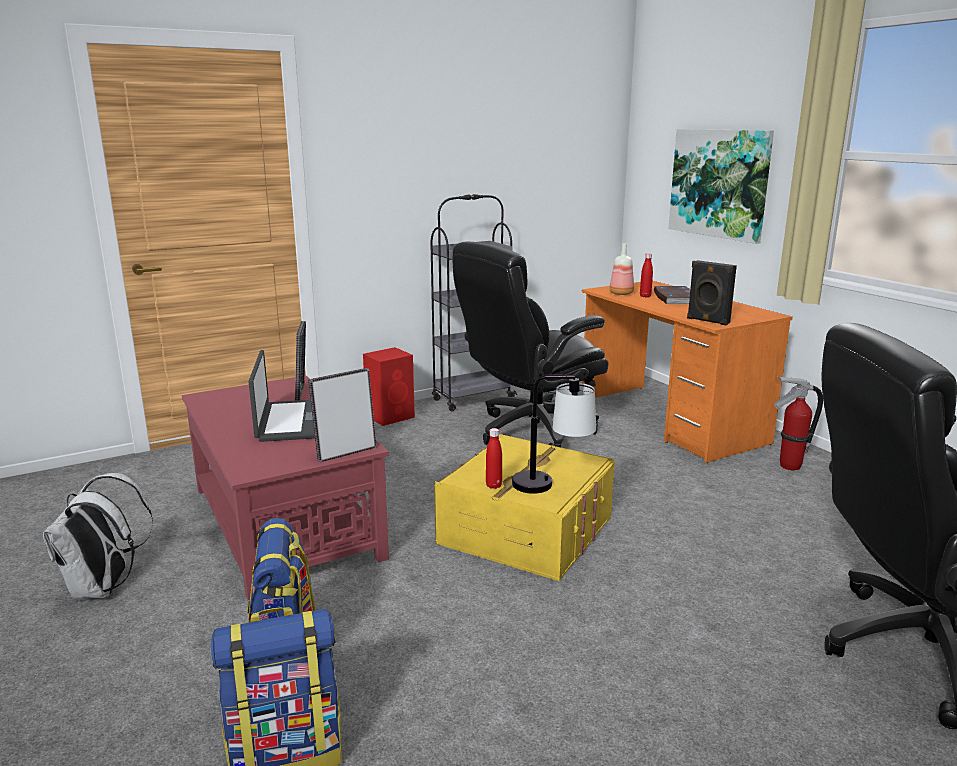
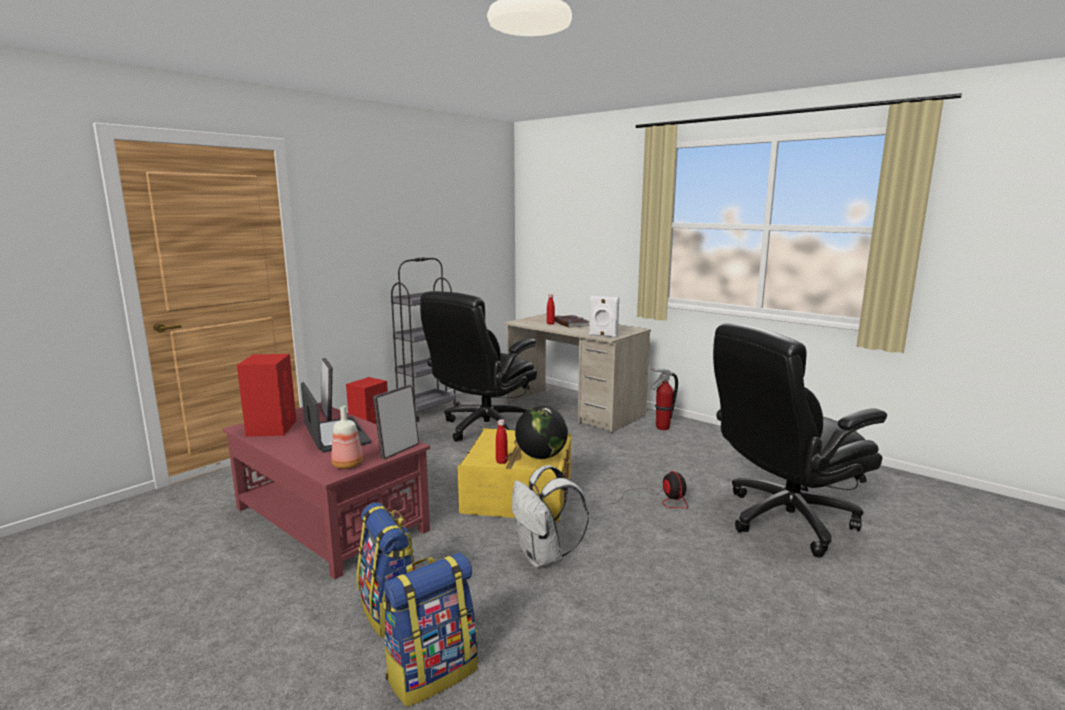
camera: 20 degrees left, 5 degrees down
(103, 588) = (198, 596): white backpack -> white backpack (544, 557)
(231, 401) = (272, 428): none -> red speaker
(551, 486) = (541, 456): table lamp -> globe
(622, 293) = (533, 323): bottle -> bottle (348, 465)
(669, 421) = (574, 409): orange desk -> beige desk
(707, 321) = (603, 336): black speaker -> white speaker
(719, 183) = (587, 245): picture -> none
(723, 578) = (658, 500): none -> fan

